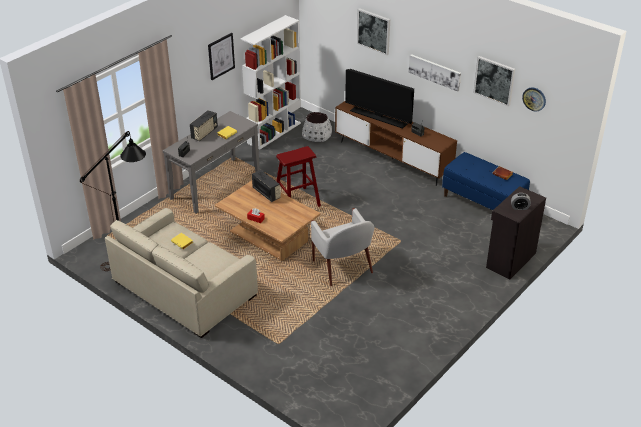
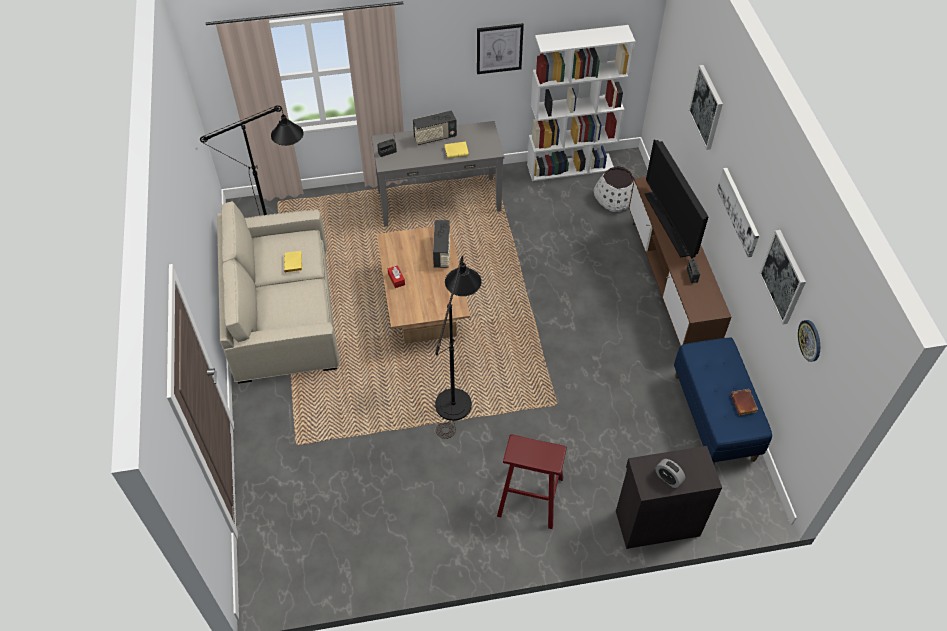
camera: 40 degrees right, 15 degrees up
(297, 201) = (500, 275): red stool -> red stool (530, 496)
(343, 268) = (456, 396): white armchair -> black floor lamp

